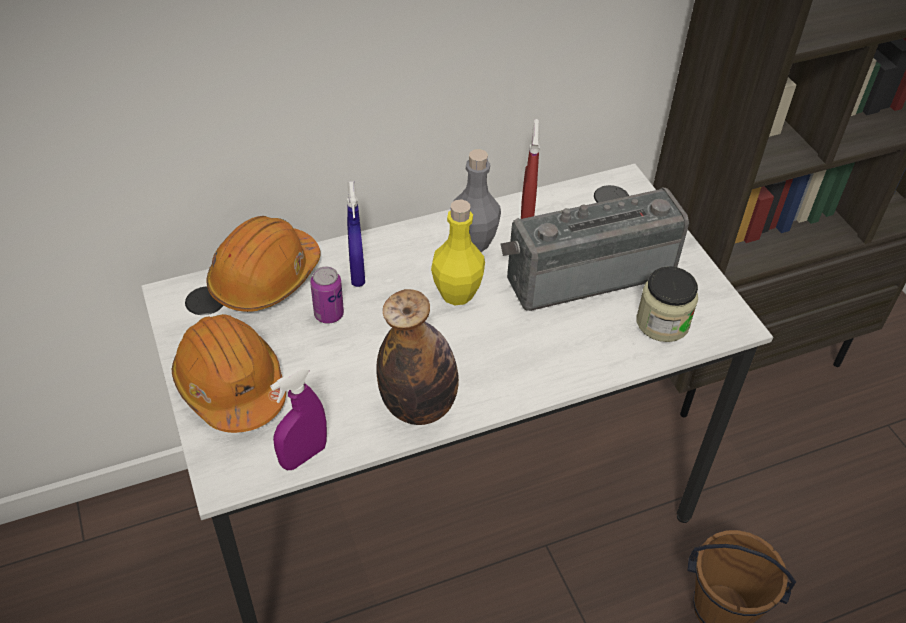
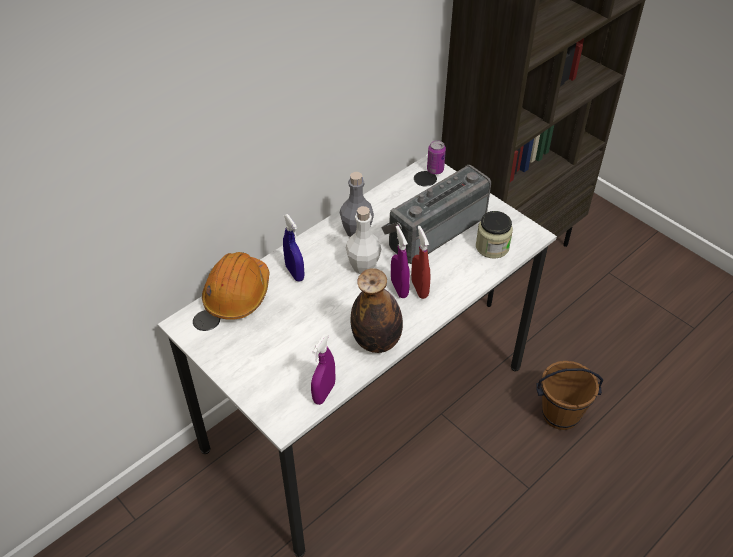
camera: 20 degrees left, 0 degrees up
(231, 386) = (255, 367): orange hard hat -> none
(329, 314) = (291, 304): can -> can (435, 170)
(457, 293) = (363, 266): yellow bottle -> white bottle
(491, 340) = (399, 288): none -> purple spray bottle
(527, 215) = (380, 205): red spray bottle -> red spray bottle (419, 289)

